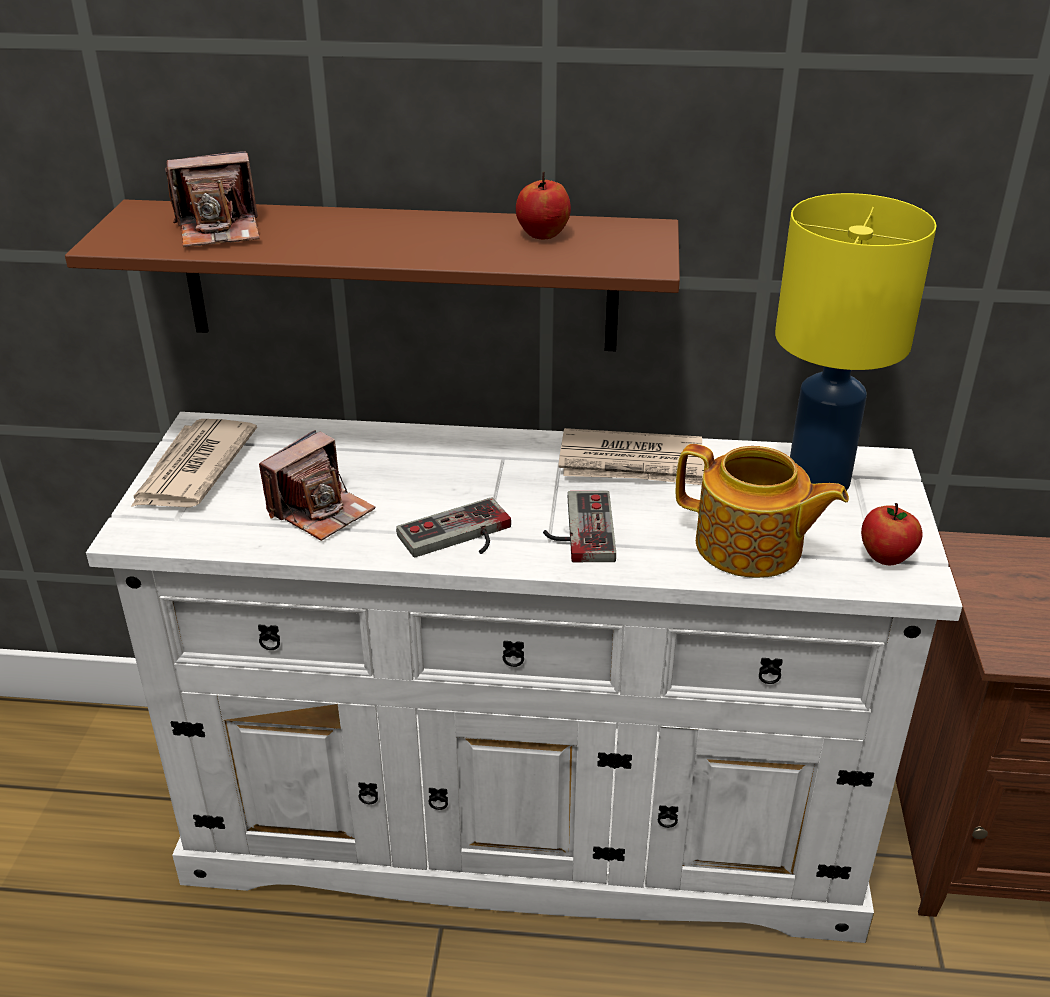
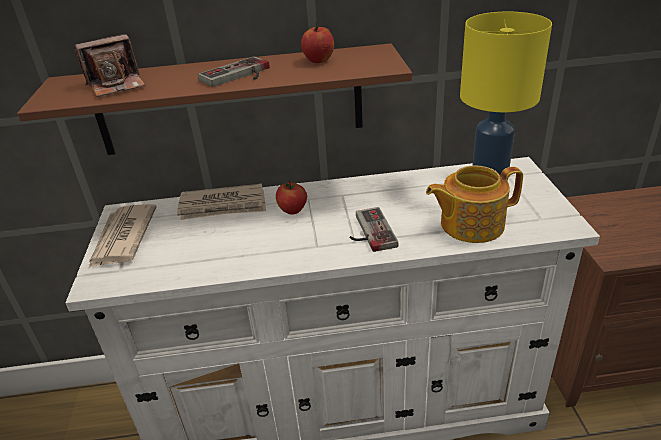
camera: 10 degrees left, 0 degrees up
(321, 511) = (211, 249): camera -> none
(460, 537) = (301, 249): game controller -> game controller (239, 76)
(633, 464) = (384, 190): newspaper -> newspaper (223, 206)
(750, 547) = (470, 224): teapot -> teapot turned 150 degrees clockwise
(886, 557) = (546, 216): apple -> apple (293, 210)

